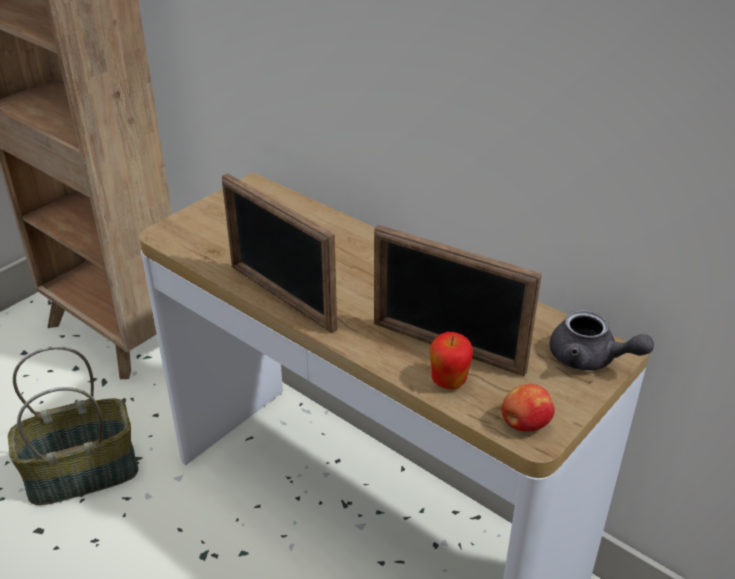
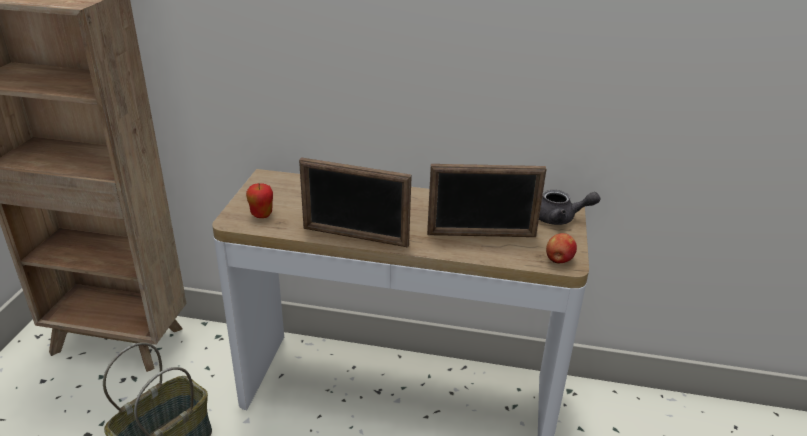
camera: 30 degrees left, 5 degrees down
(448, 381) = (499, 252): apple -> apple (261, 215)

